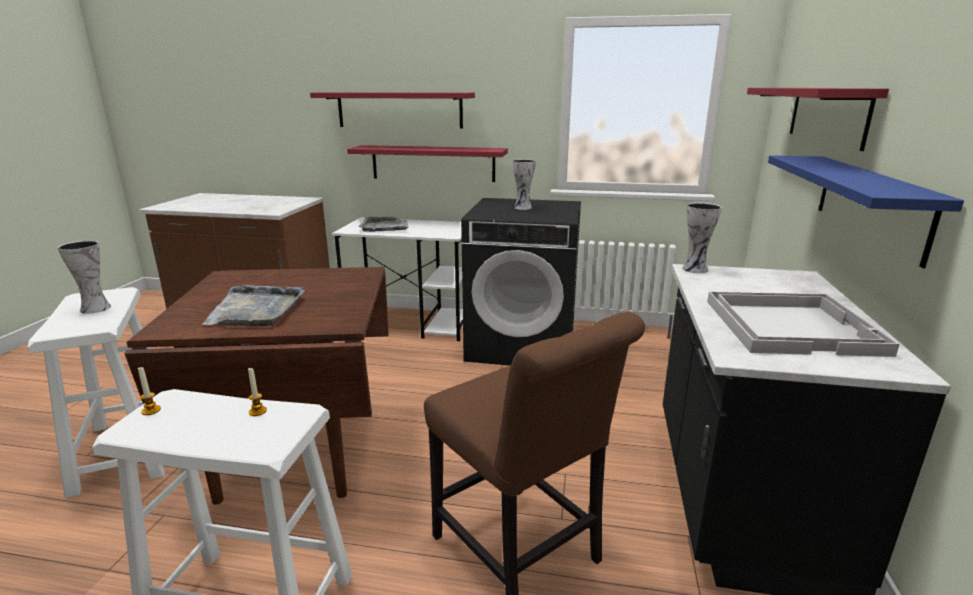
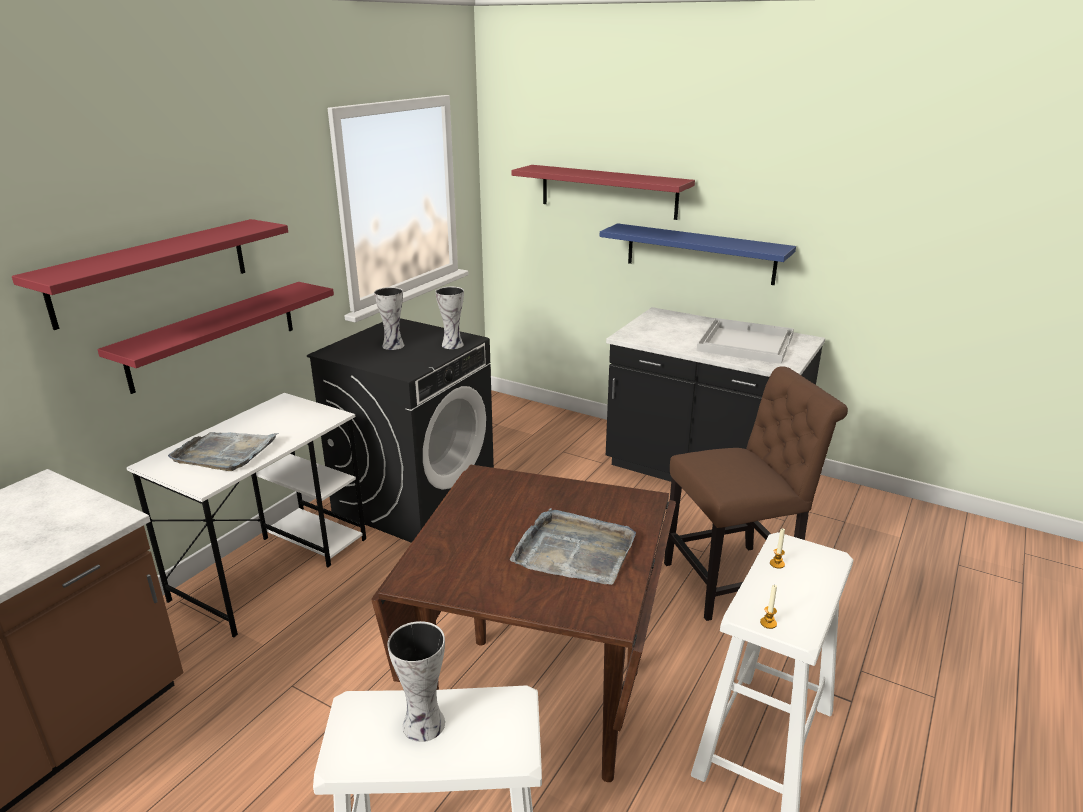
camera: 70 degrees left, 5 degrees up
(696, 269) = (626, 335): vase -> vase (453, 344)

